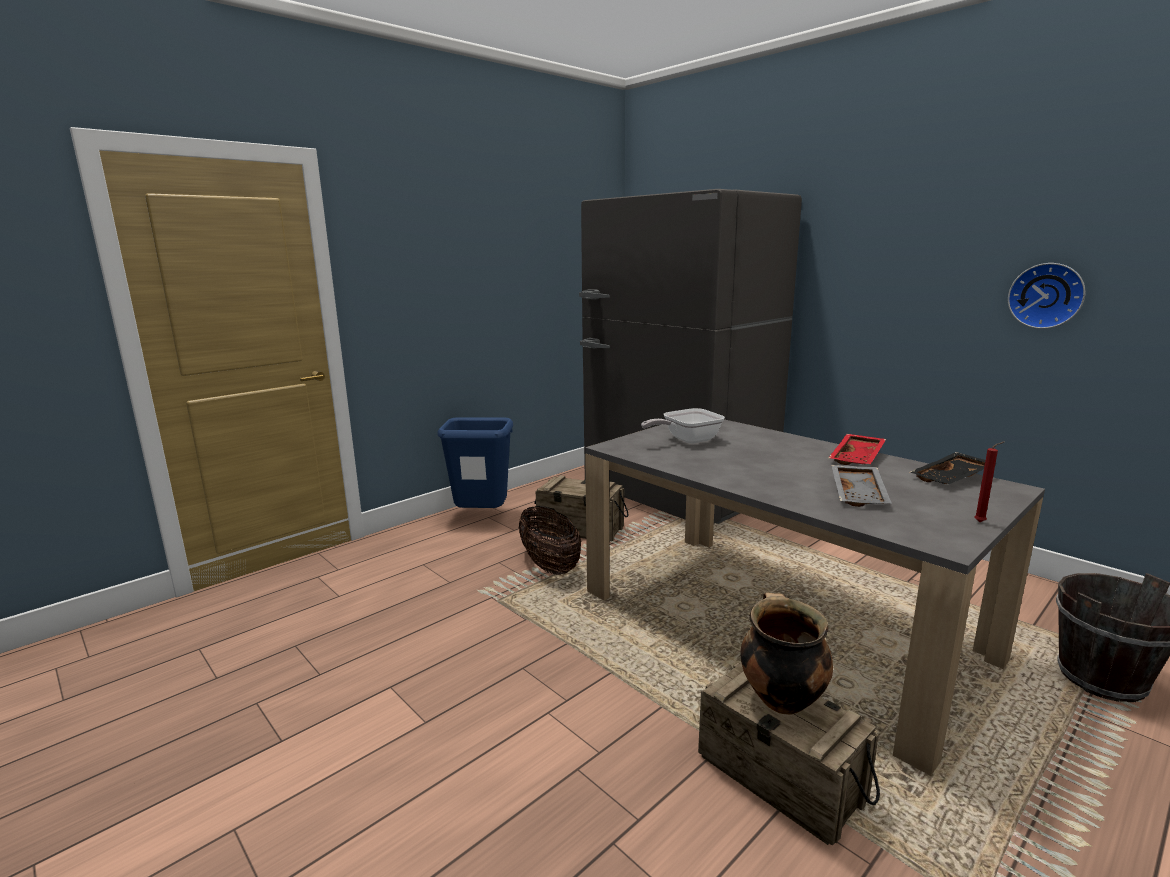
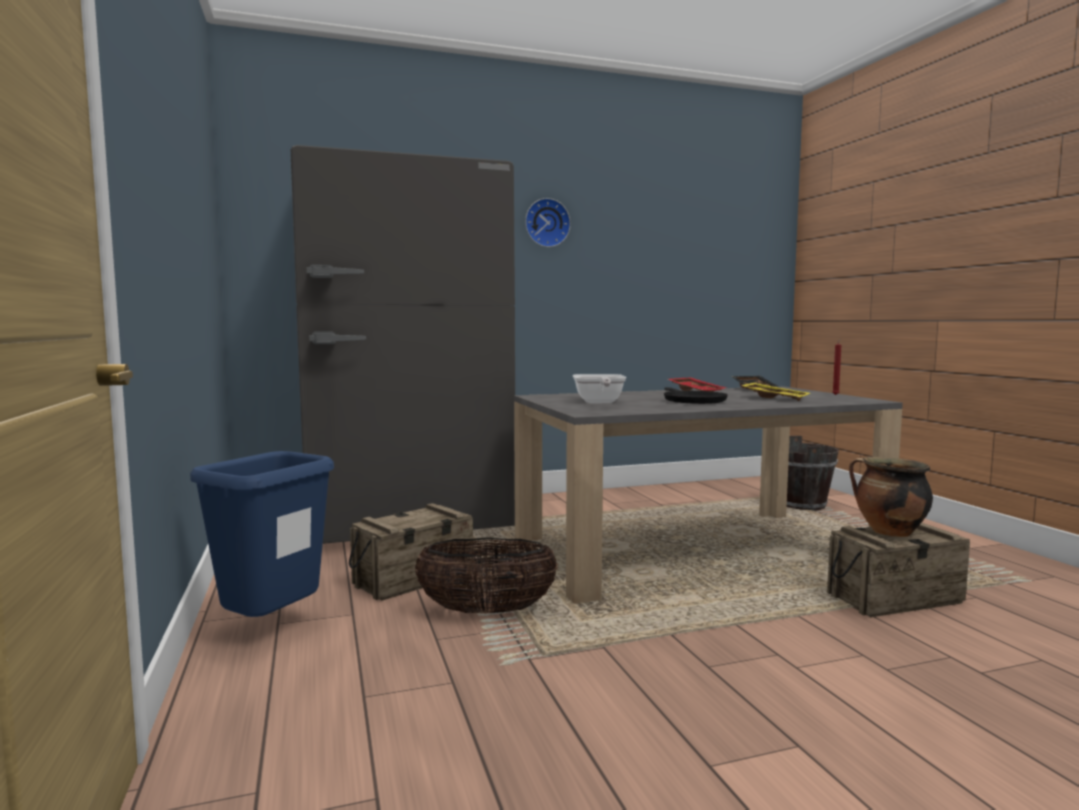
camera: 65 degrees left, 10 degrees down
(761, 465) = (692, 400): none -> black frying pan
(860, 494) = (775, 398): grey tray -> yellow tray
(1046, 295) = (664, 281): wall clock -> wall clock (546, 223)

